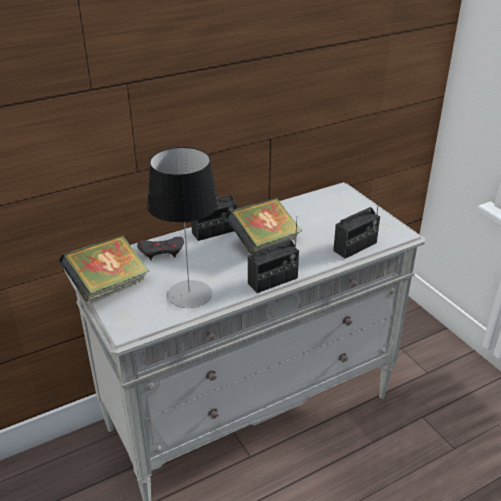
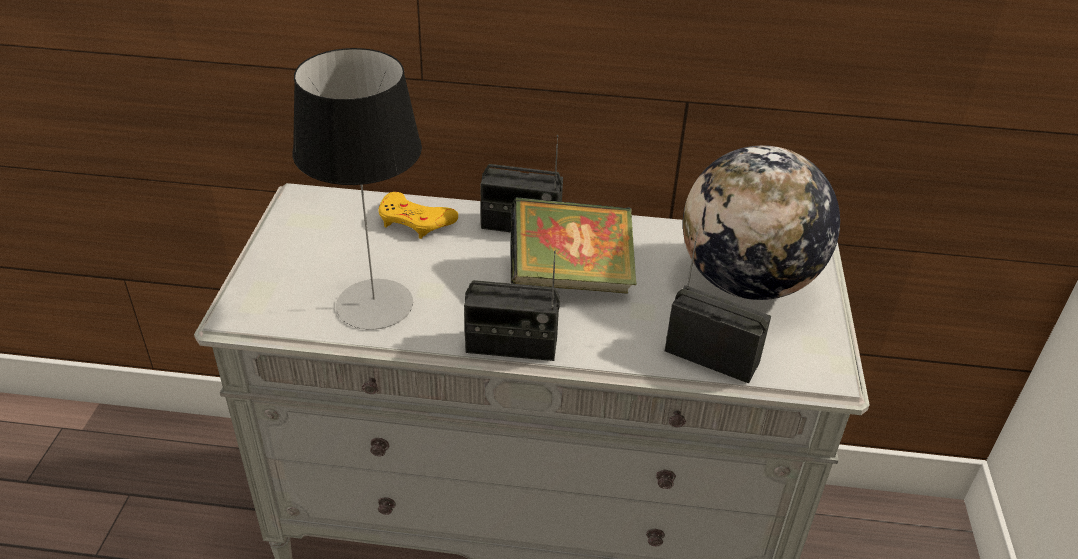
camera: 35 degrees right, 5 degrees up
(108, 286) = (292, 239): book -> none
(161, 251) = (415, 221): grey game controller -> yellow game controller
(335, 213) = (747, 282): none -> globe
(355, 247) = (712, 356): radio -> radio turned 150 degrees counterclockwise

